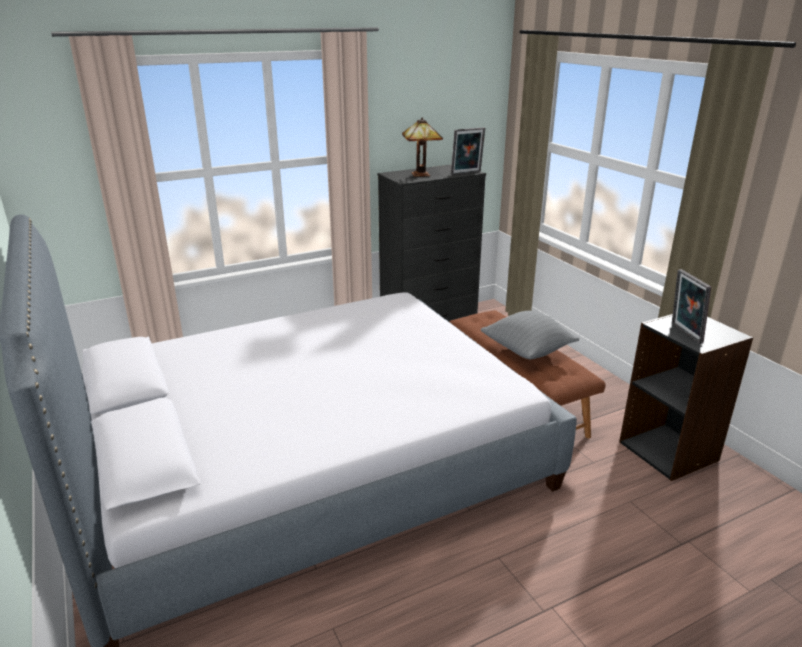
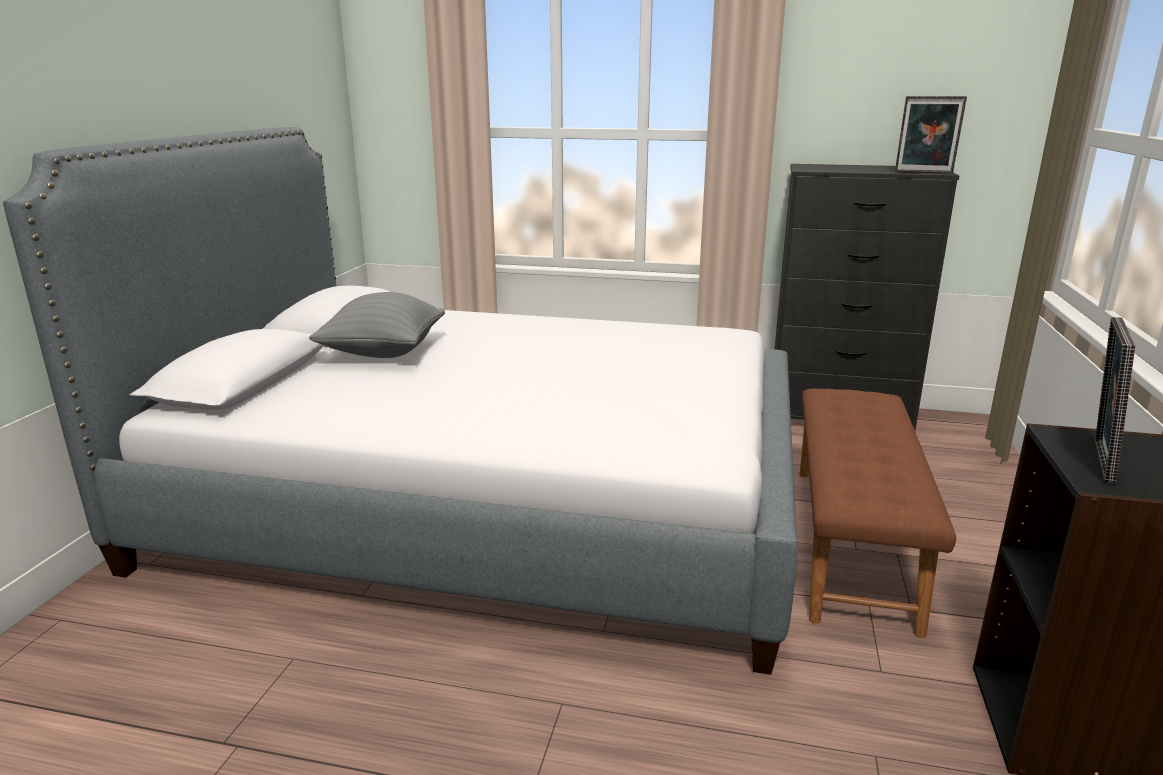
camera: 40 degrees right, 5 degrees down
(422, 174) = (849, 168): table lamp -> none
(527, 351) = (862, 450): grey pillow -> grey pillow (383, 353)

